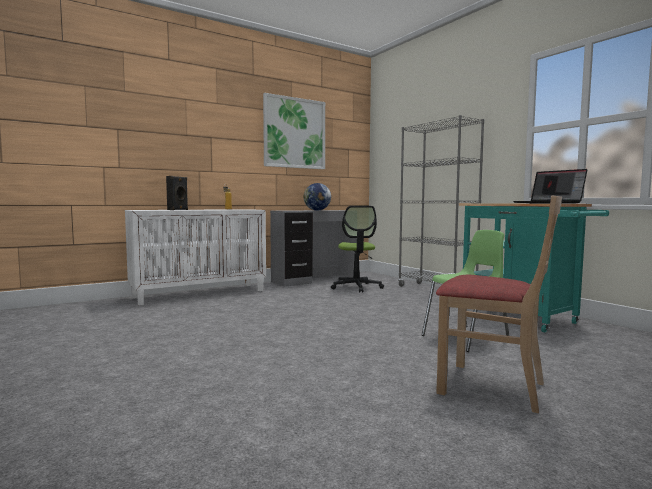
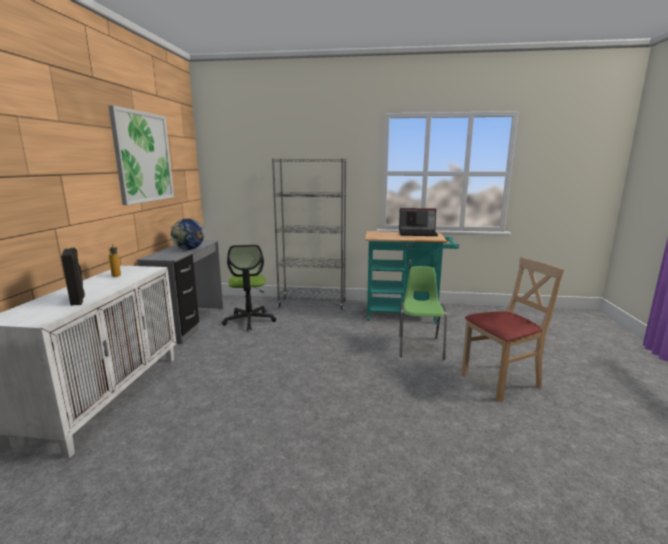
camera: 50 degrees left, 10 degrees up
(356, 287) = (249, 320): office chair -> office chair turned 45 degrees clockwise

